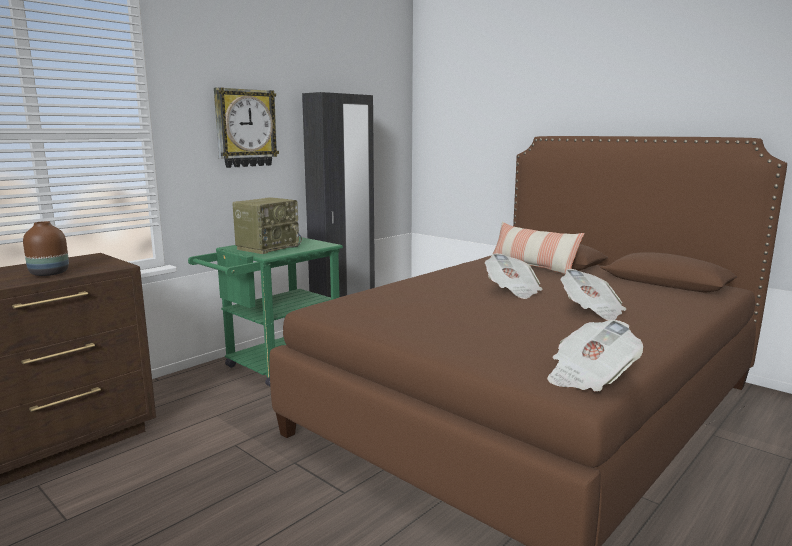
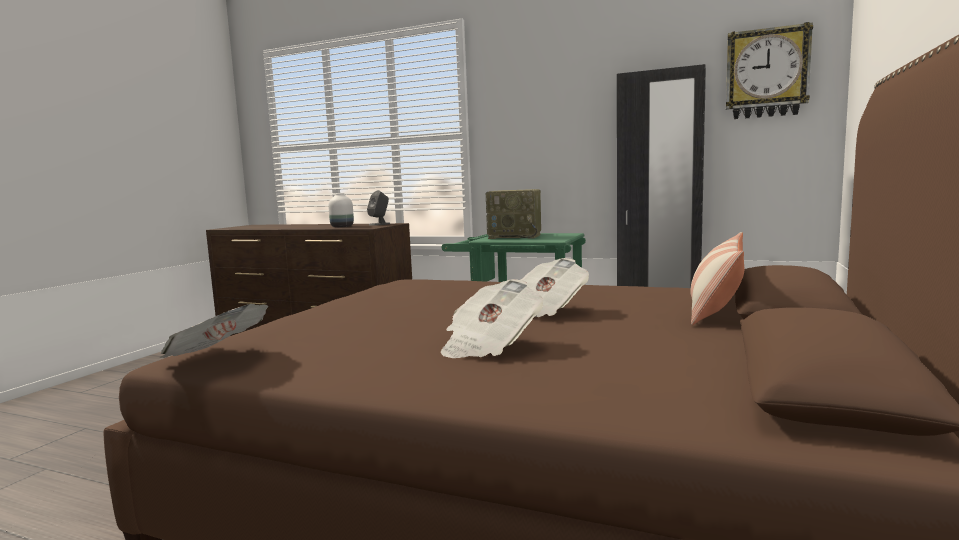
camera: 70 degrees right, 5 degrees down
(50, 274) = (342, 227): brown vase -> white vase
(76, 260) = (380, 224): none -> grey speaker
(245, 128) = (554, 123): wall clock -> wall clock (767, 73)

